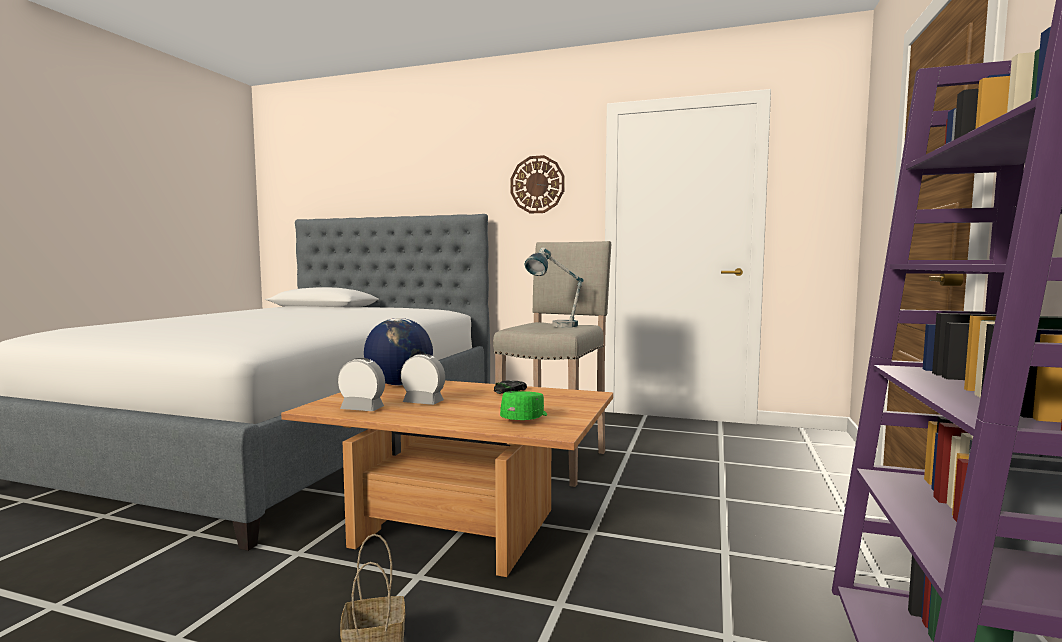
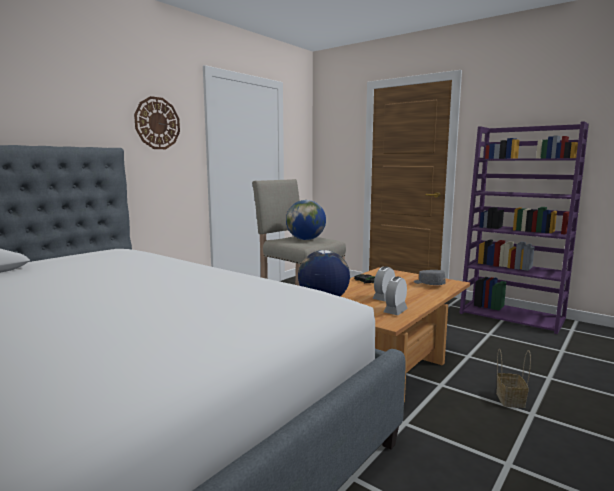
camera: 70 degrees left, 5 degrees up
(525, 418) = (428, 284): green cap -> grey cap
(554, 326) = (305, 239): table lamp -> globe

